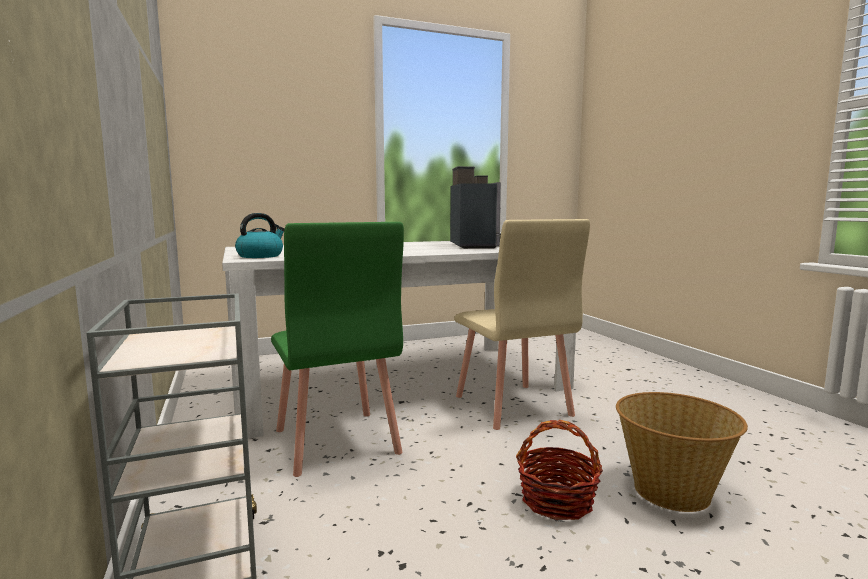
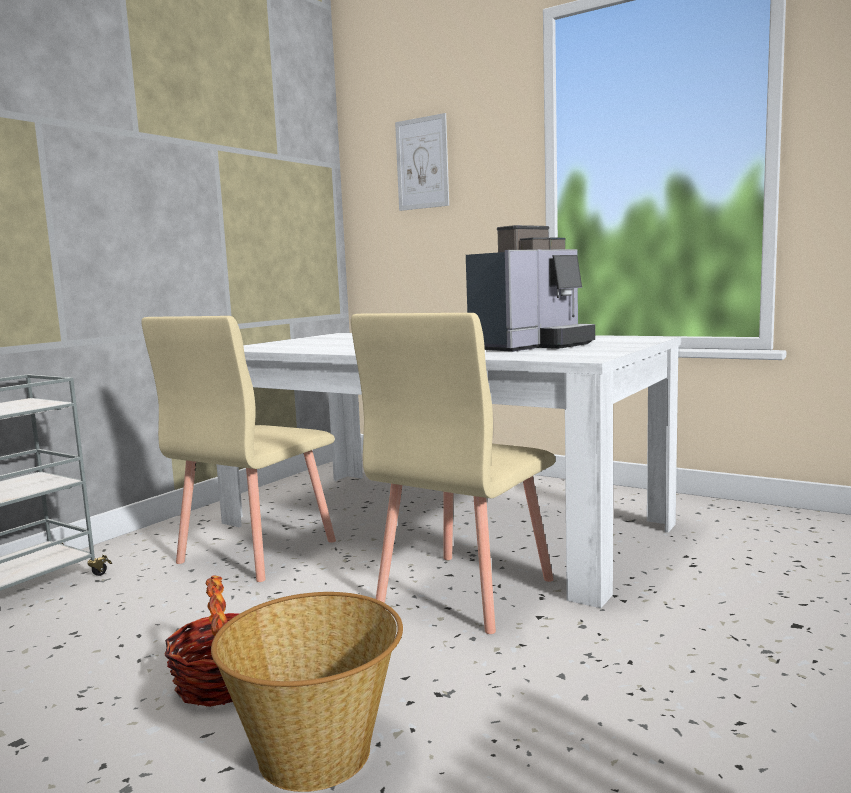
camera: 55 degrees right, 0 degrees up
(260, 256) = (266, 345): kettle -> none
(267, 103) = (422, 163): none -> picture
(335, 442) = (256, 552): green chair -> beige chair

